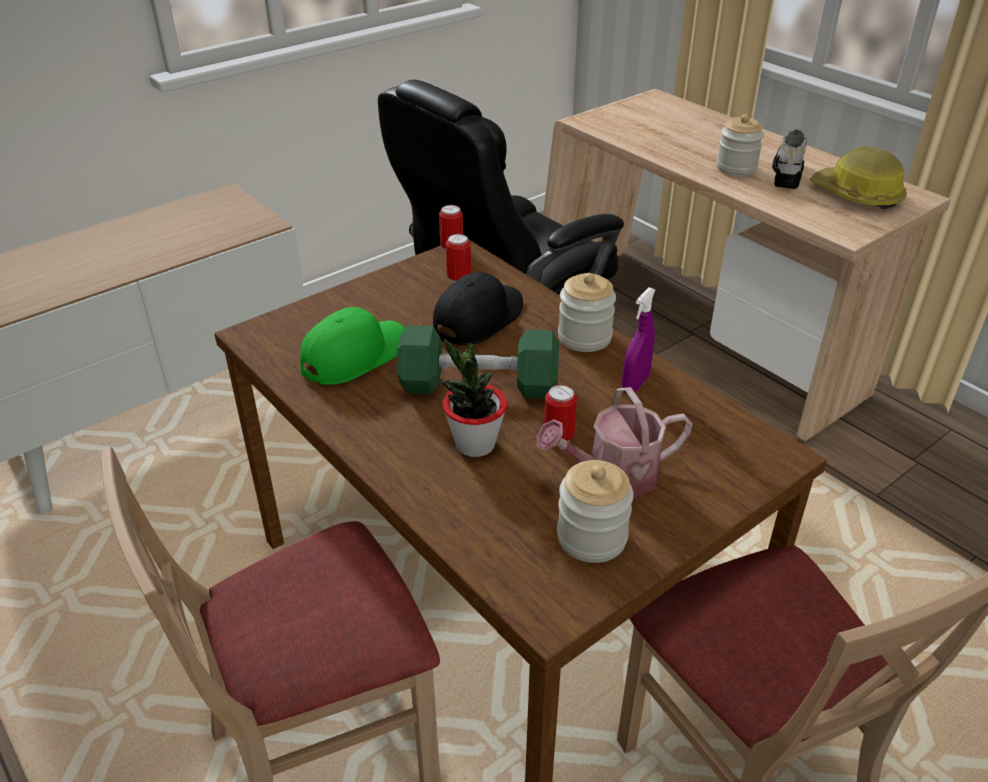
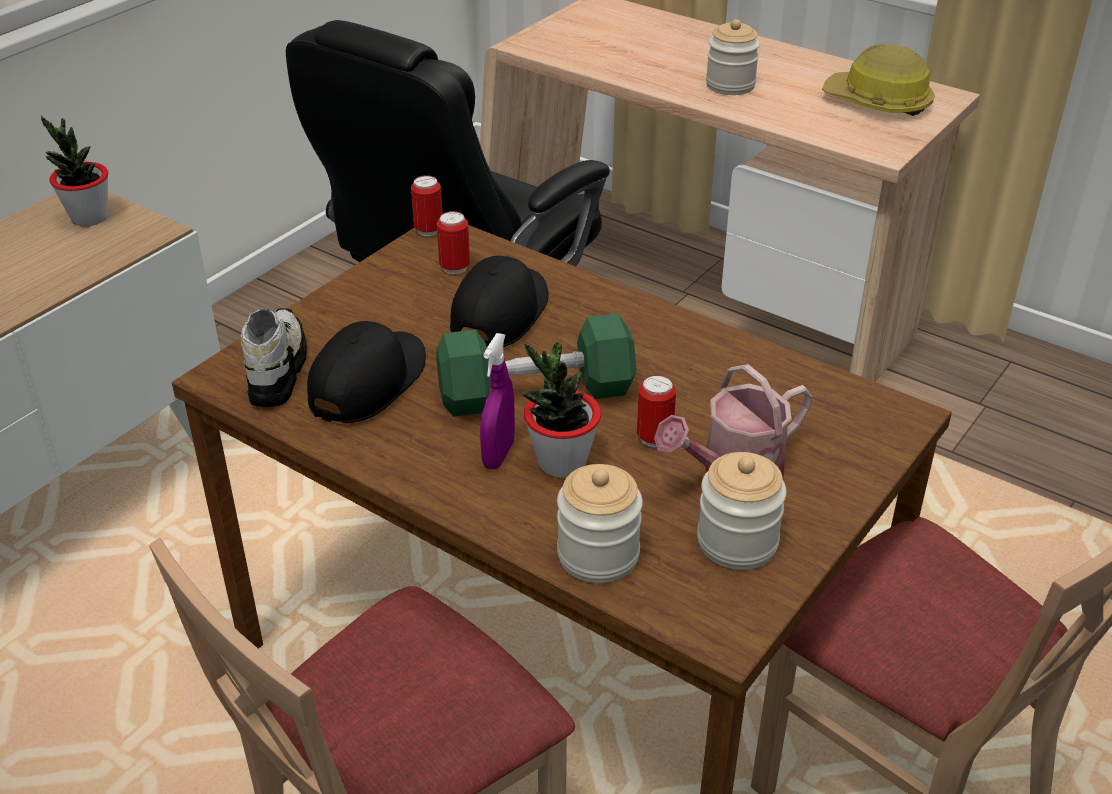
camera: 15 degrees left, 0 degrees up
(225, 209) = (89, 218): none -> potted plant
(354, 355) = (368, 382): green cap -> black cap
(584, 337) = (636, 317): jar -> jar (598, 555)
(635, 384) = (715, 363): purple spray bottle -> purple spray bottle (498, 455)
(786, 174) = (789, 85): shoe -> shoe (277, 370)

